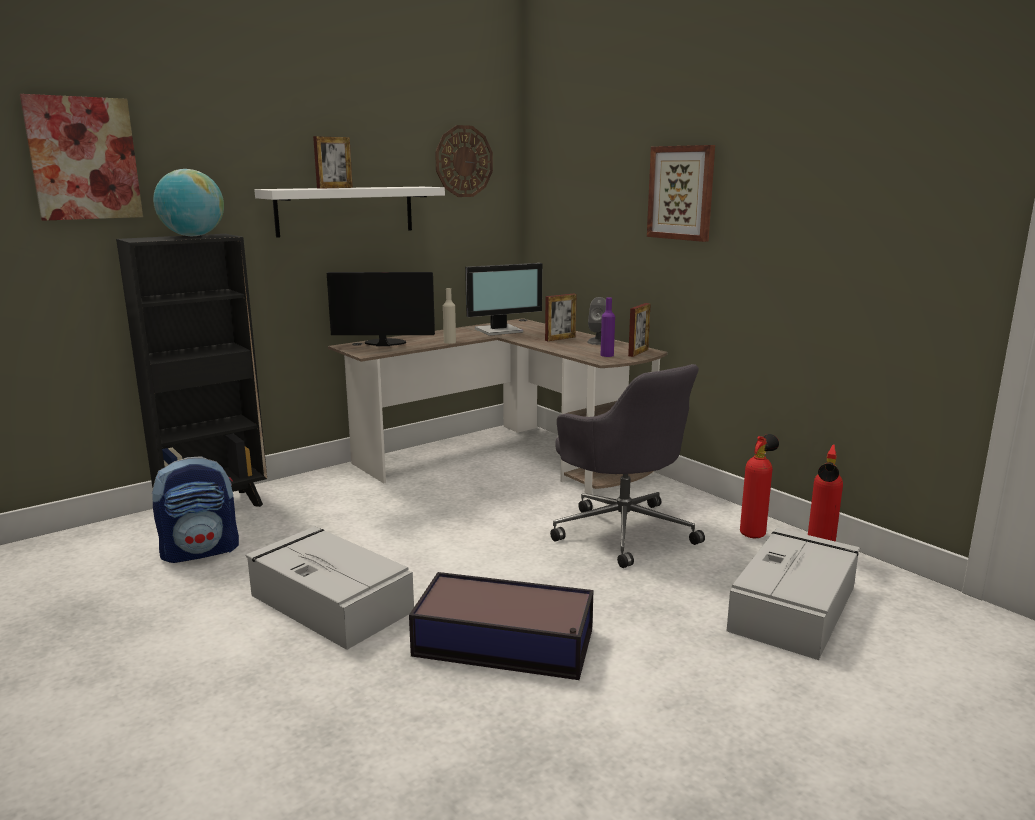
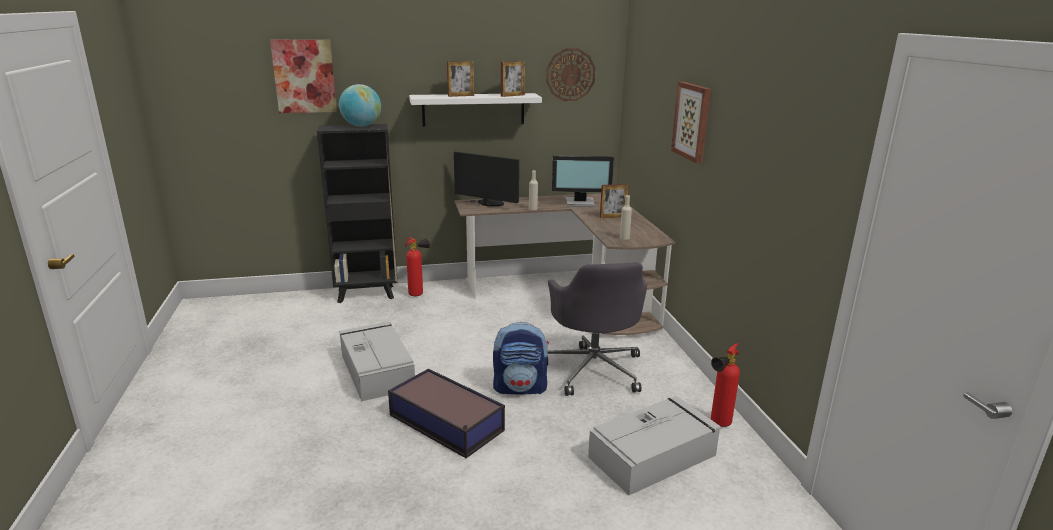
camera: 25 degrees right, 5 degrees up
(201, 551) = (339, 321): backpack -> backpack (520, 388)
(598, 341) = (637, 223): grey speaker -> none
(607, 355) = (624, 237): purple bottle -> beige bottle
(638, 352) = (651, 239): picture frame -> picture frame (512, 95)
(754, 533) = (687, 395): fire extinguisher -> fire extinguisher (419, 294)

